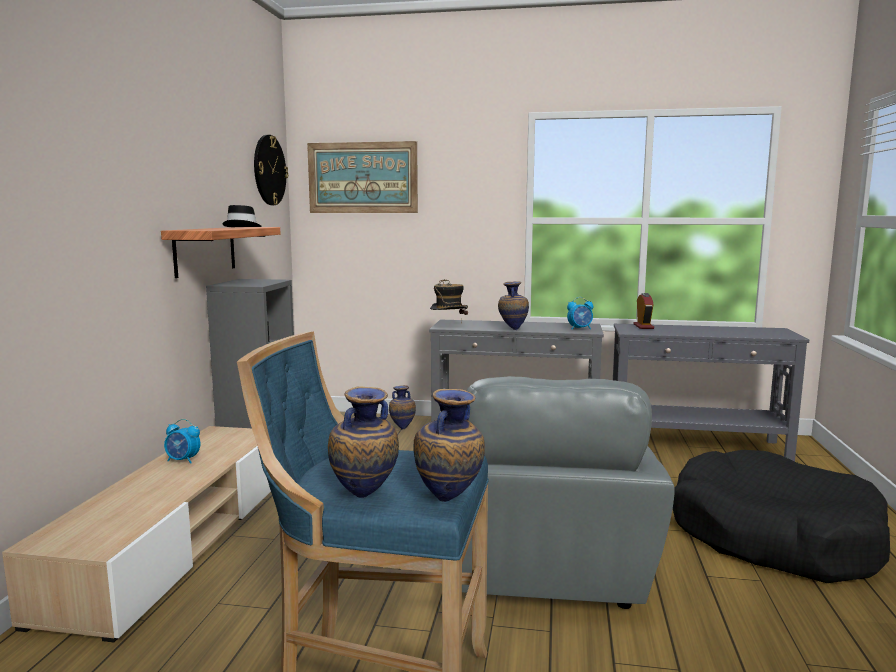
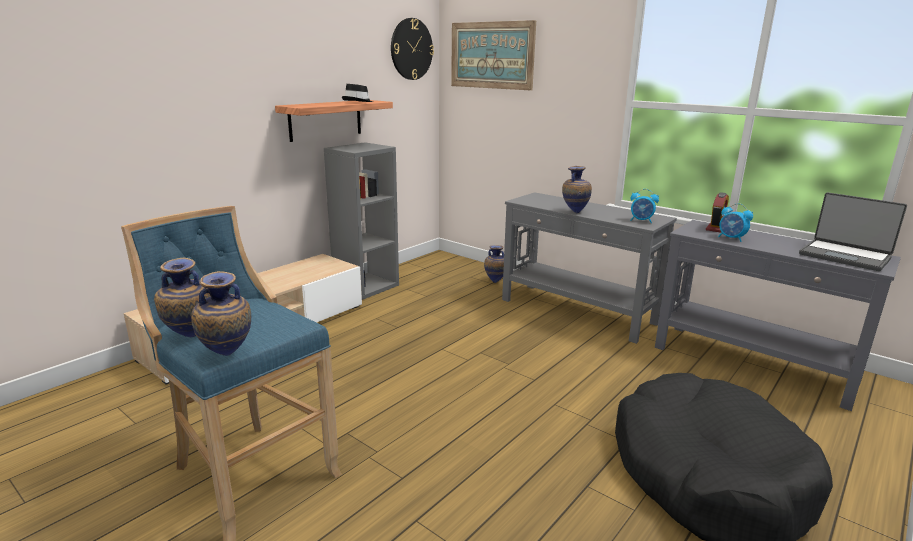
camera: 30 degrees right, 10 degrees up
(183, 460) = (275, 276): alarm clock -> alarm clock (731, 238)
(448, 326) = (525, 201): hat -> none
(547, 566) = (463, 428): grey armchair -> none
(758, 332) = (845, 256): none -> laptop

